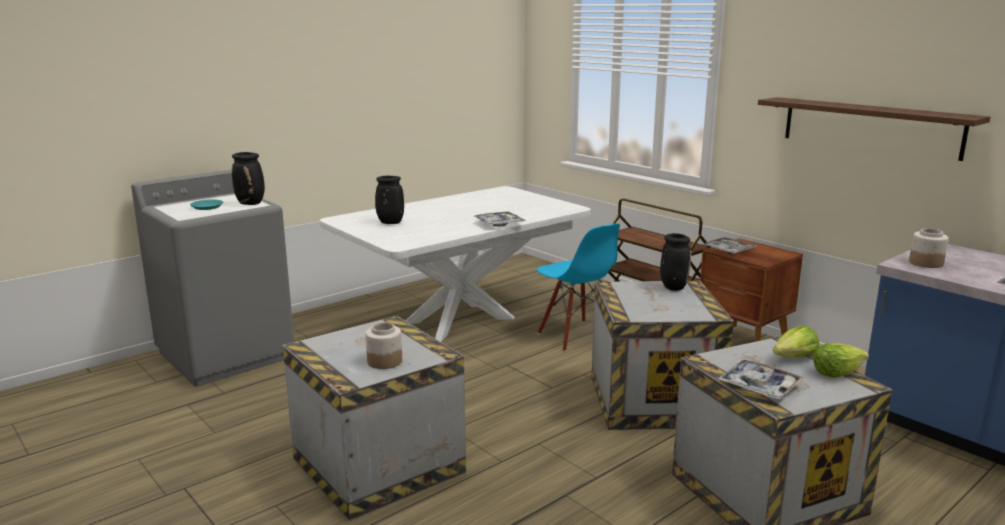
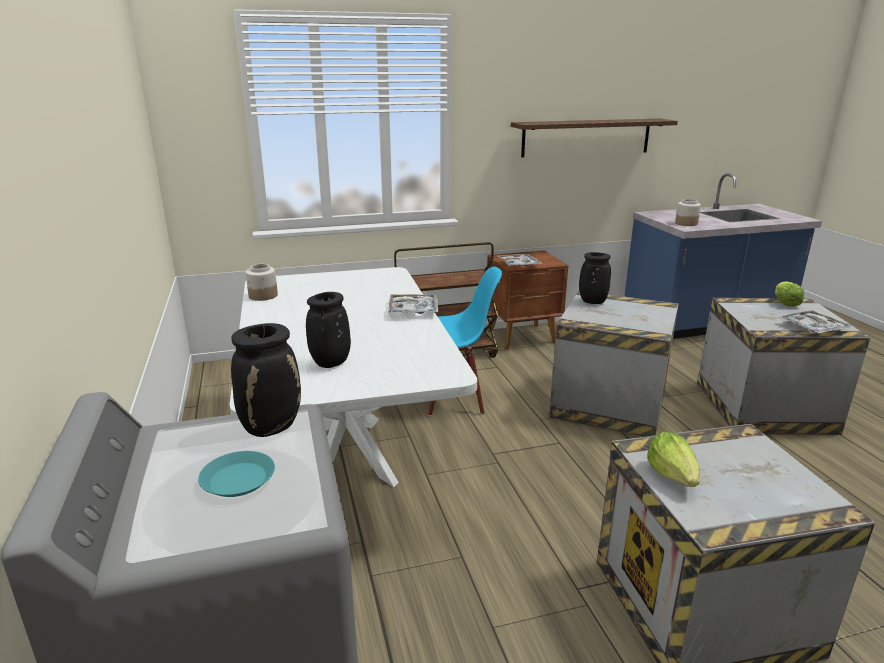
camera: 65 degrees left, 5 degrees up
(384, 361) = (769, 474): jar -> jar (263, 296)
(794, 358) = (758, 306): lettuce -> lettuce (673, 475)

